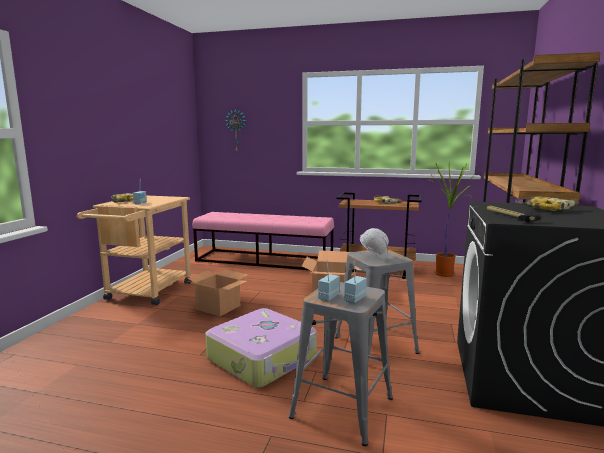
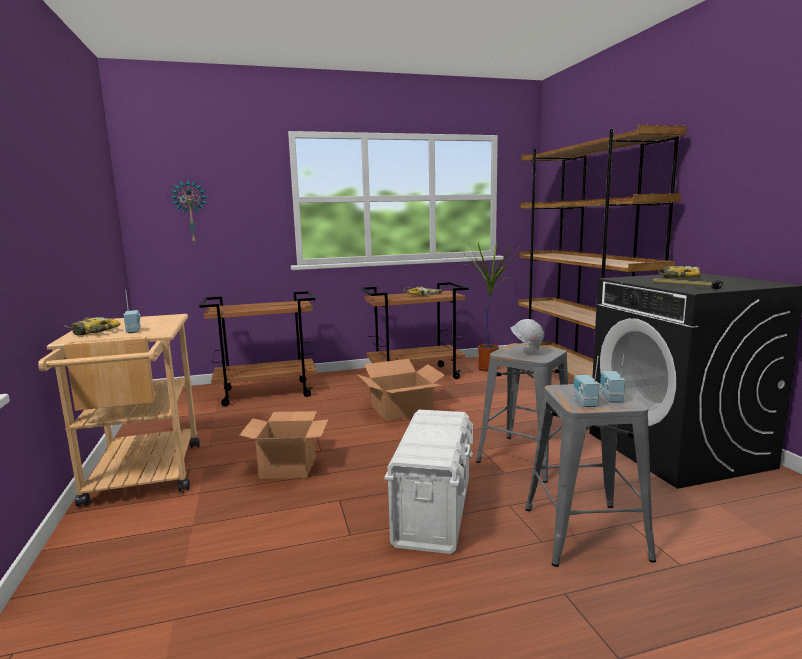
camera: 30 degrees left, 0 degrees up
(263, 358) = (434, 511): suitcase -> white storage box
(264, 260) = (267, 393): pink bench -> brown cart

